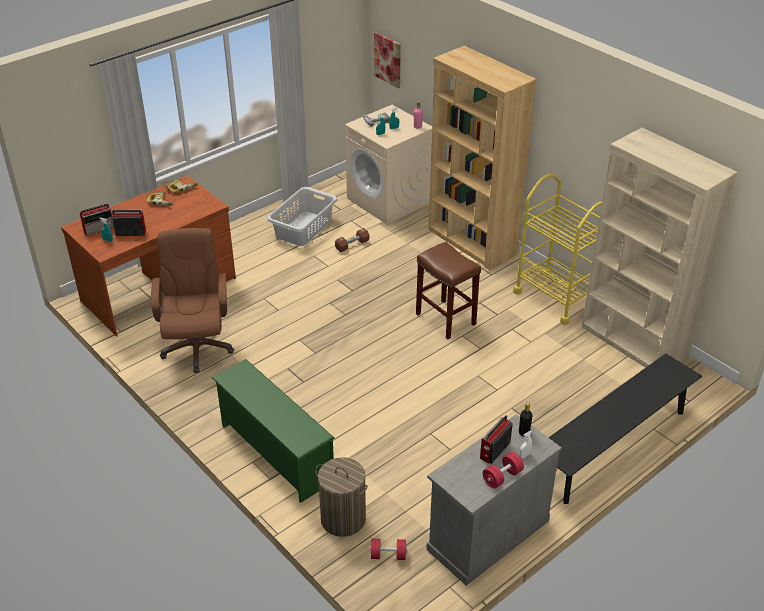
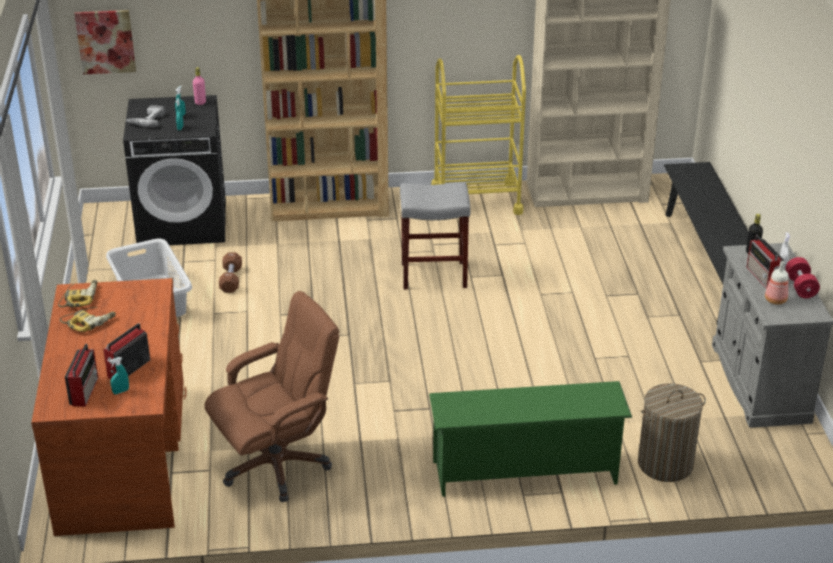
camera: 55 degrees left, 5 degrees down
(197, 347) = (277, 465): brown office chair -> brown office chair turned 120 degrees clockwise
(388, 555) = (738, 454): red dumbbell -> none
(389, 201) = (183, 223): beige washing machine -> black washing machine
(446, 319) = (435, 275): brown stool -> grey stool
(468, 469) = (775, 300): none -> bottle

